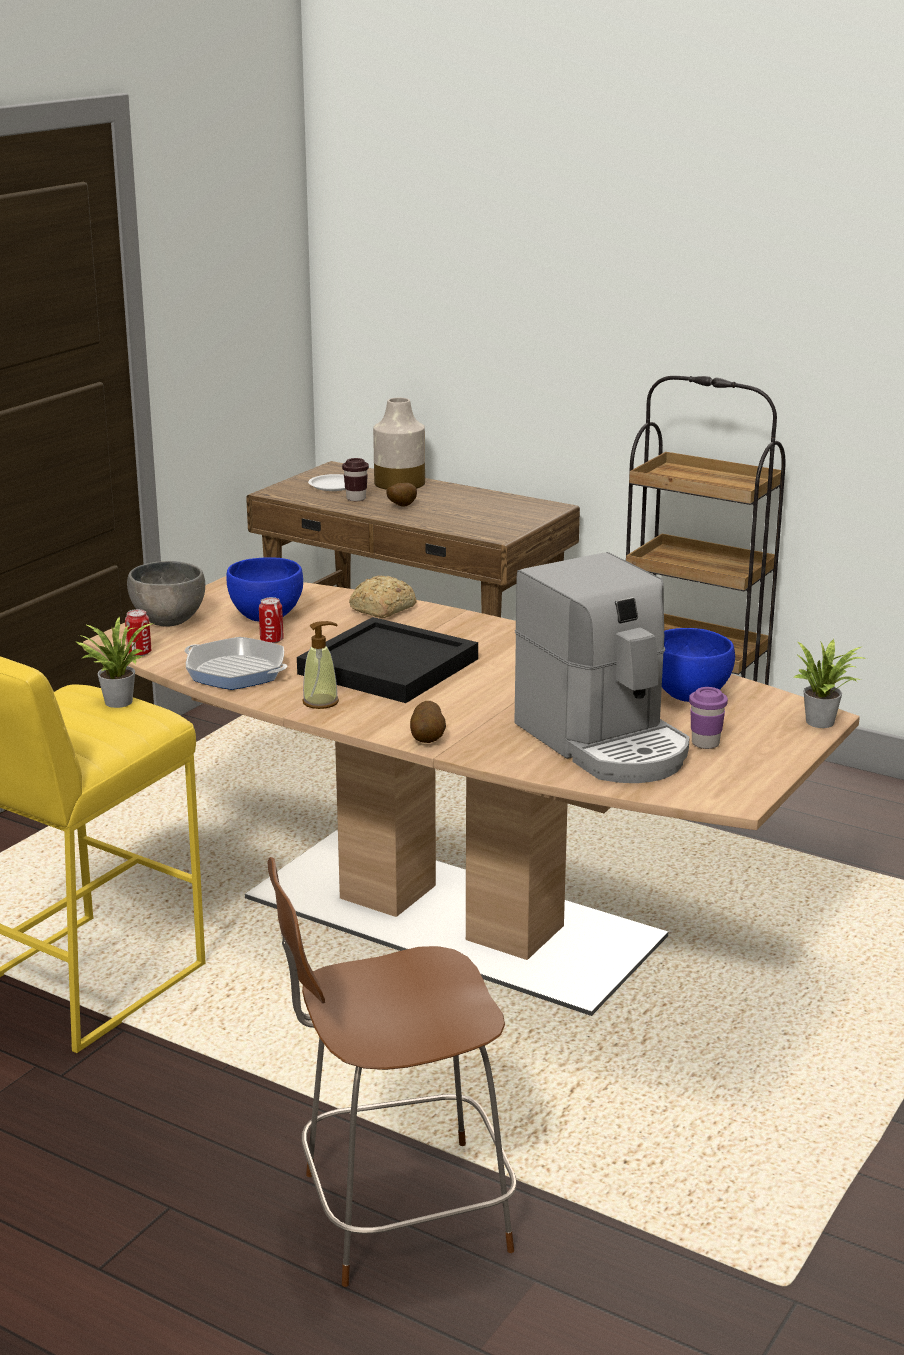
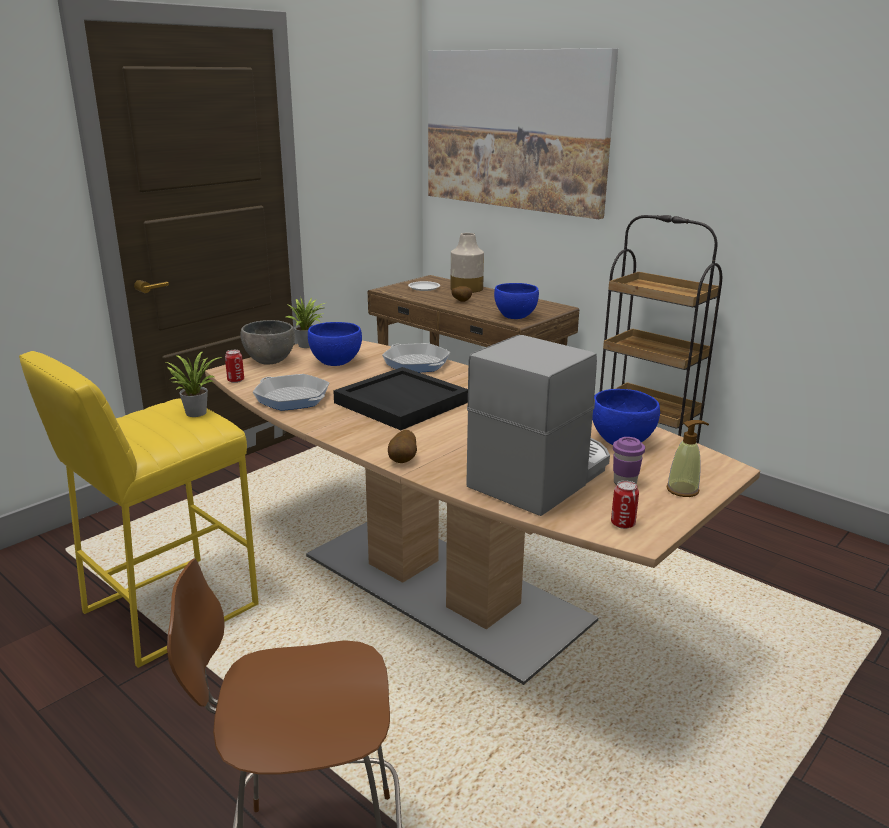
camera: 10 degrees right, 0 degrees up
(271, 640) = (330, 378): can -> can (622, 524)
(321, 702) = (339, 424): soap dispenser -> soap dispenser (683, 490)
(356, 499) = (434, 296): brown cup -> none
(381, 610) = (416, 363): bread -> frying pan
(465, 244) = (515, 130): none -> picture
(492, 527) = (515, 317): none -> blue bowl
(605, 743) = (542, 475): coffee machine -> coffee machine turned 120 degrees counterclockwise
(824, 722) = (729, 473): potted plant -> potted plant (308, 345)

